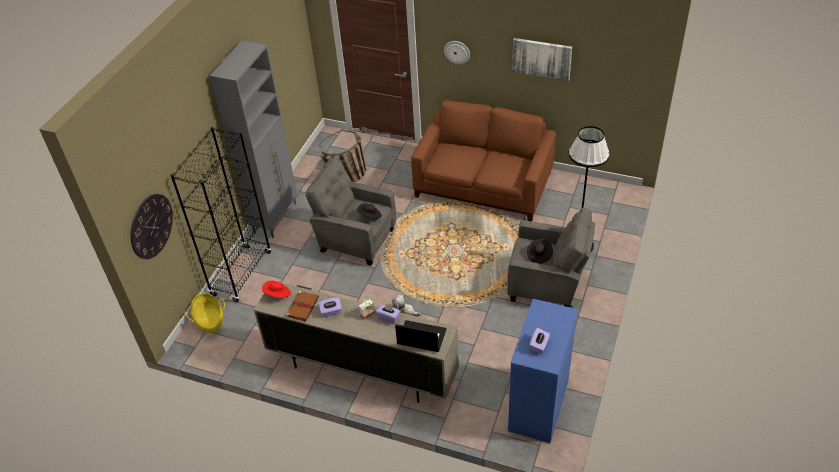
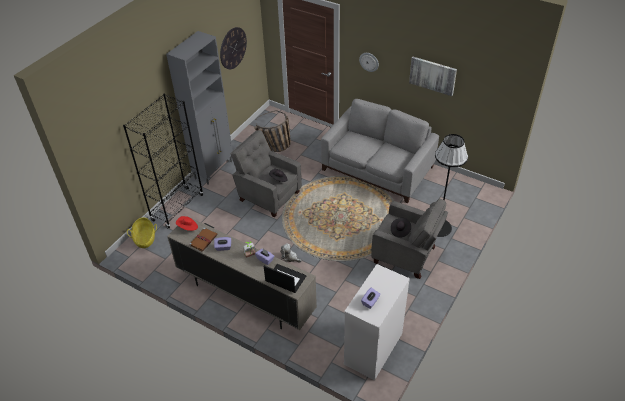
camera: 10 degrees right, 0 degrees up
(151, 226) = (103, 161): wall clock -> wall clock (233, 48)
(483, 185) = (377, 169): brown sofa -> grey sofa
(538, 406) = (373, 349): blue dresser -> white dresser

